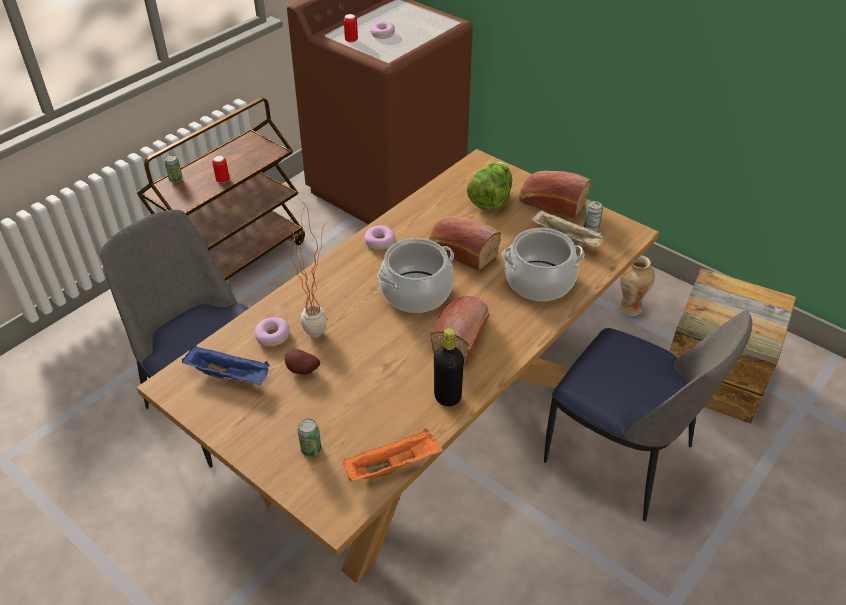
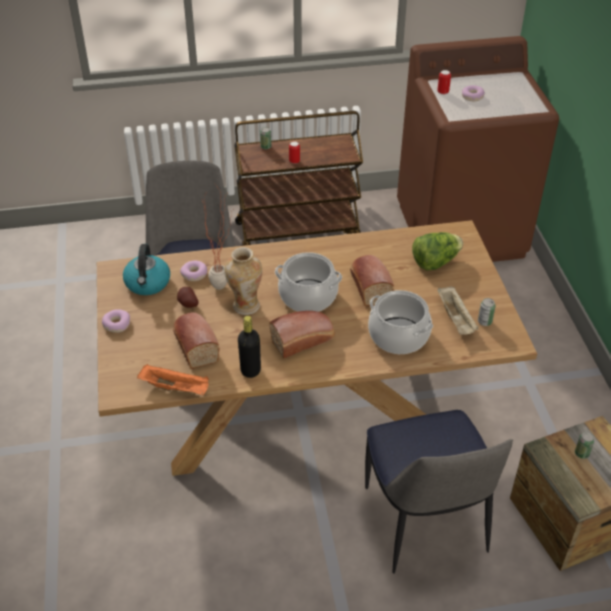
camera: 40 degrees right, 0 degrees up
(230, 375) = (148, 283): blue tray -> kettle
(311, 449) = (143, 350): can -> can (581, 453)
(379, 242) = (323, 251): donut -> donut (116, 324)
(550, 203) = (477, 287): bread -> bread (195, 345)
(629, 308) = (558, 426): vase -> vase (245, 306)

